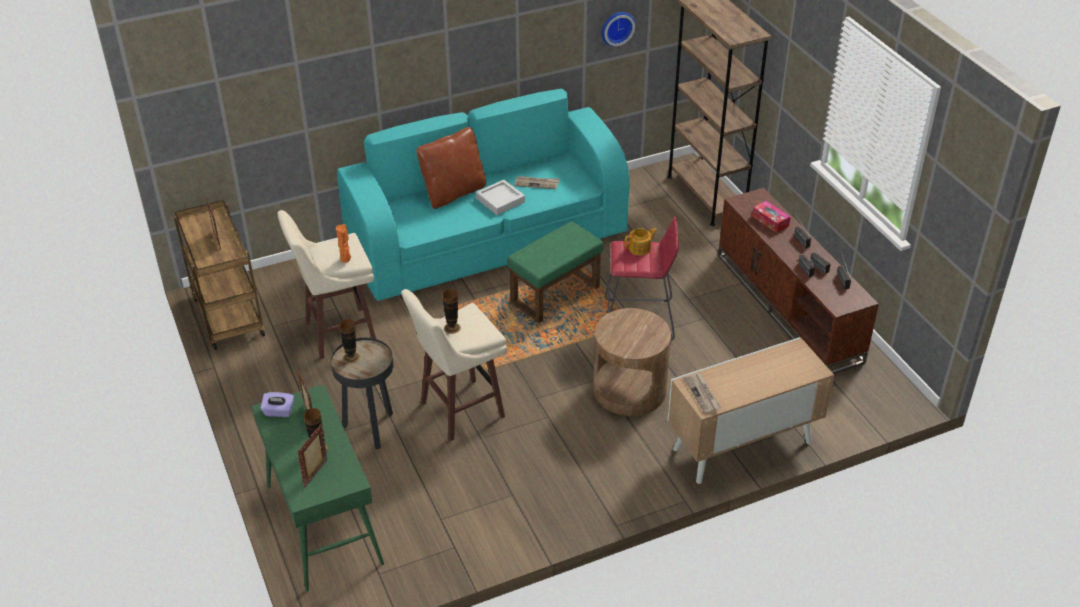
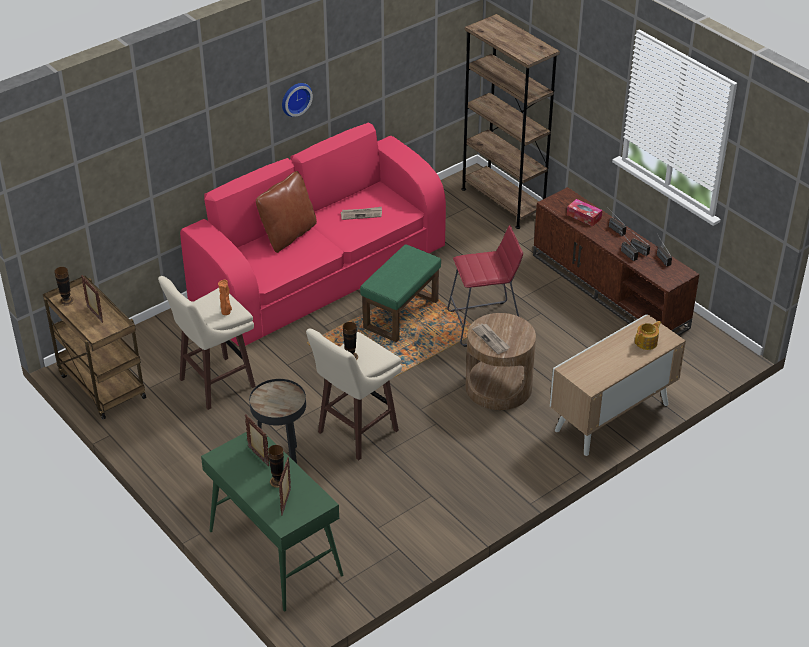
camera: 15 degrees left, 0 degrees up
(278, 412) = (228, 457): purple tissue box -> none
(351, 357) = (267, 399): vase -> vase (66, 301)
(488, 241) = (319, 275): turquoise sofa -> pink sofa
(500, 200) = (334, 235): grey tray -> none
(616, 27) = (409, 59): wall clock -> wall clock (295, 98)
(640, 248) = (482, 259): teapot -> teapot (647, 342)
(702, 394) = (584, 376): newspaper -> newspaper (491, 339)

